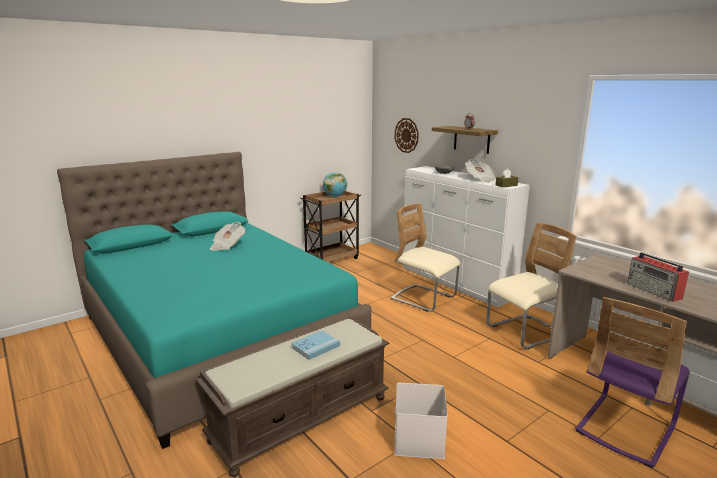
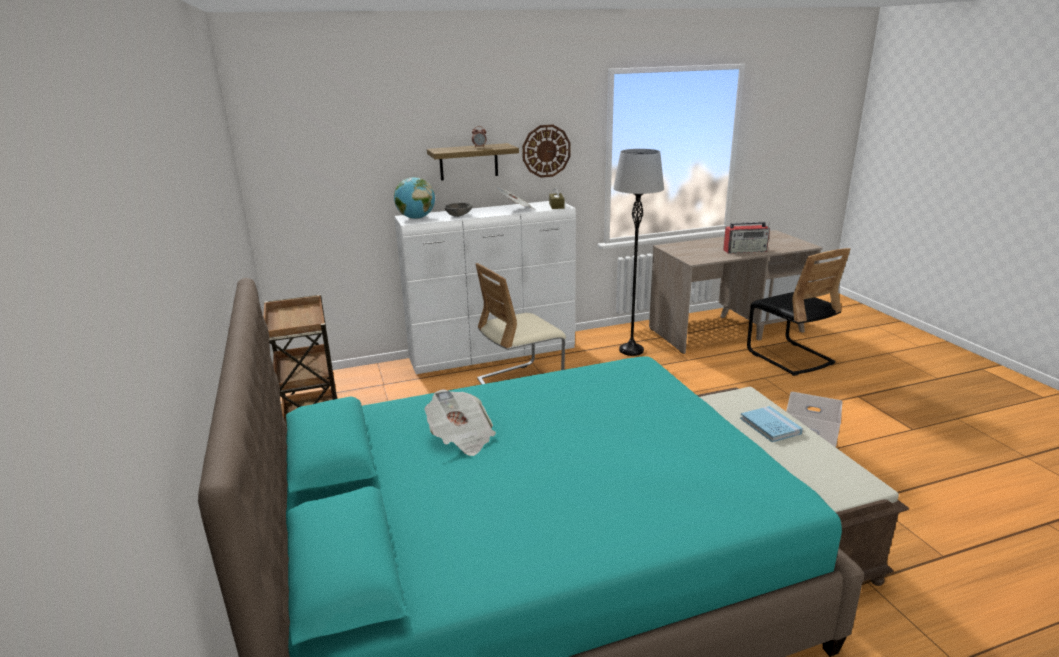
camera: 70 degrees left, 5 degrees up
(335, 196) = (286, 315): globe -> globe (416, 218)
(406, 135) = (338, 177): wall clock -> wall clock (546, 151)
(524, 332) = (631, 350): beige chair -> grey floor lamp
(625, 428) = (789, 357): purple chair -> black chair

